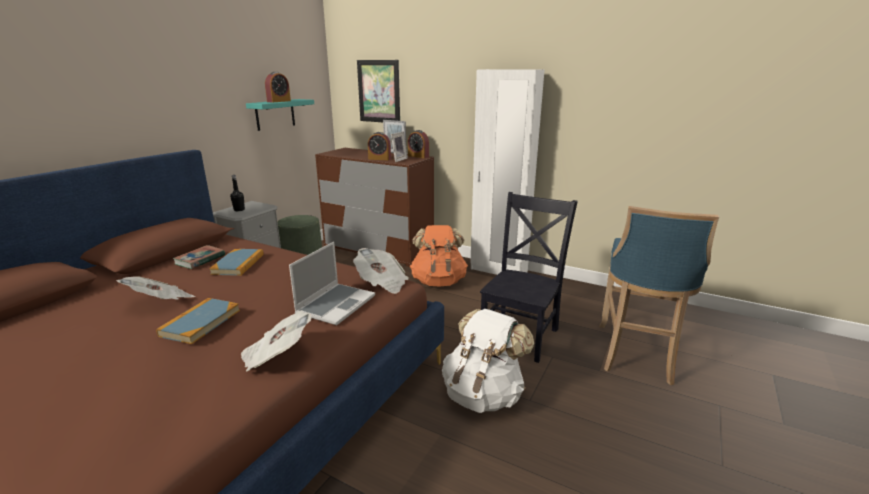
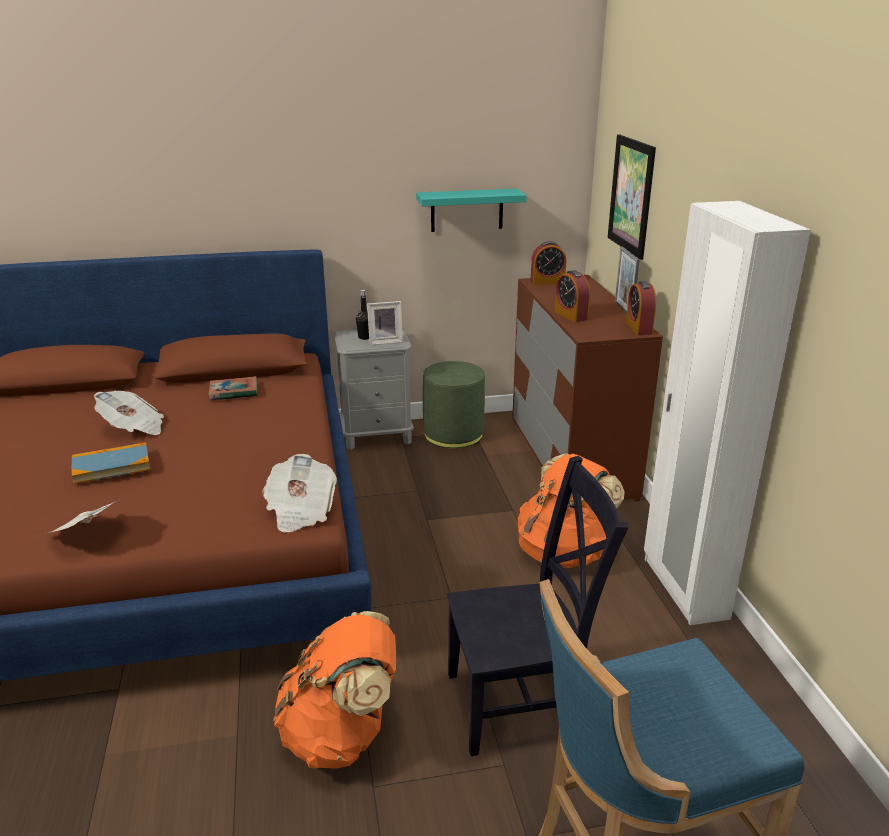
camera: 50 degrees right, 5 degrees up
(238, 264) = (246, 413): book -> none
(279, 101) = (464, 194): alarm clock -> alarm clock (547, 282)
(336, 304) = (215, 510): laptop -> none
(398, 160) = (590, 325): picture frame -> picture frame (385, 341)
(483, 395) = (342, 734): white backpack -> orange backpack

